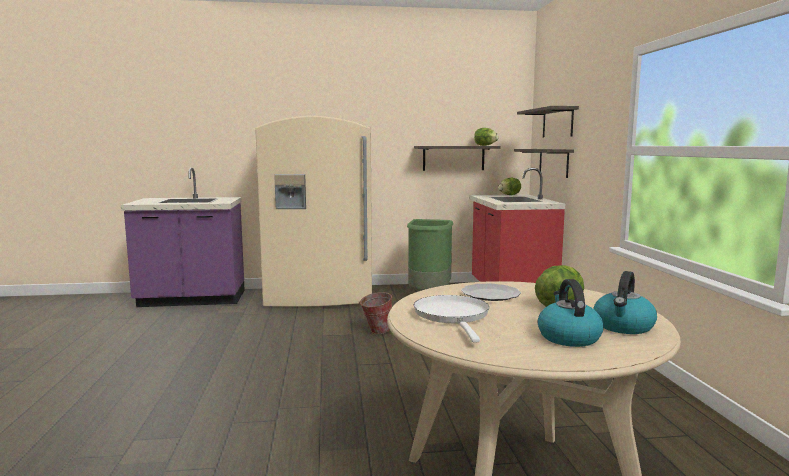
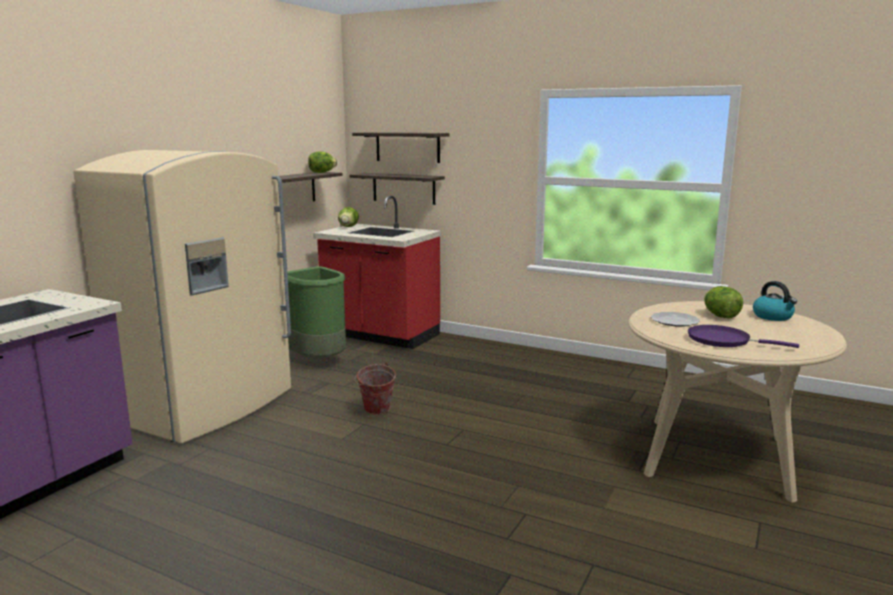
camera: 55 degrees left, 5 degrees up
(452, 316) = (723, 340): white frying pan -> purple frying pan
(568, 337) = (787, 330): kettle -> none

